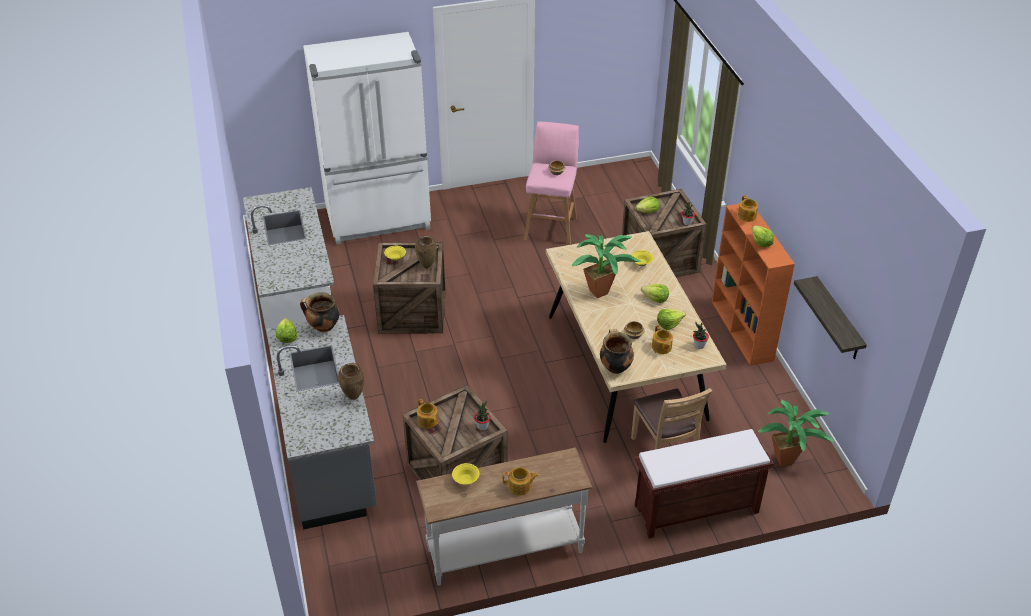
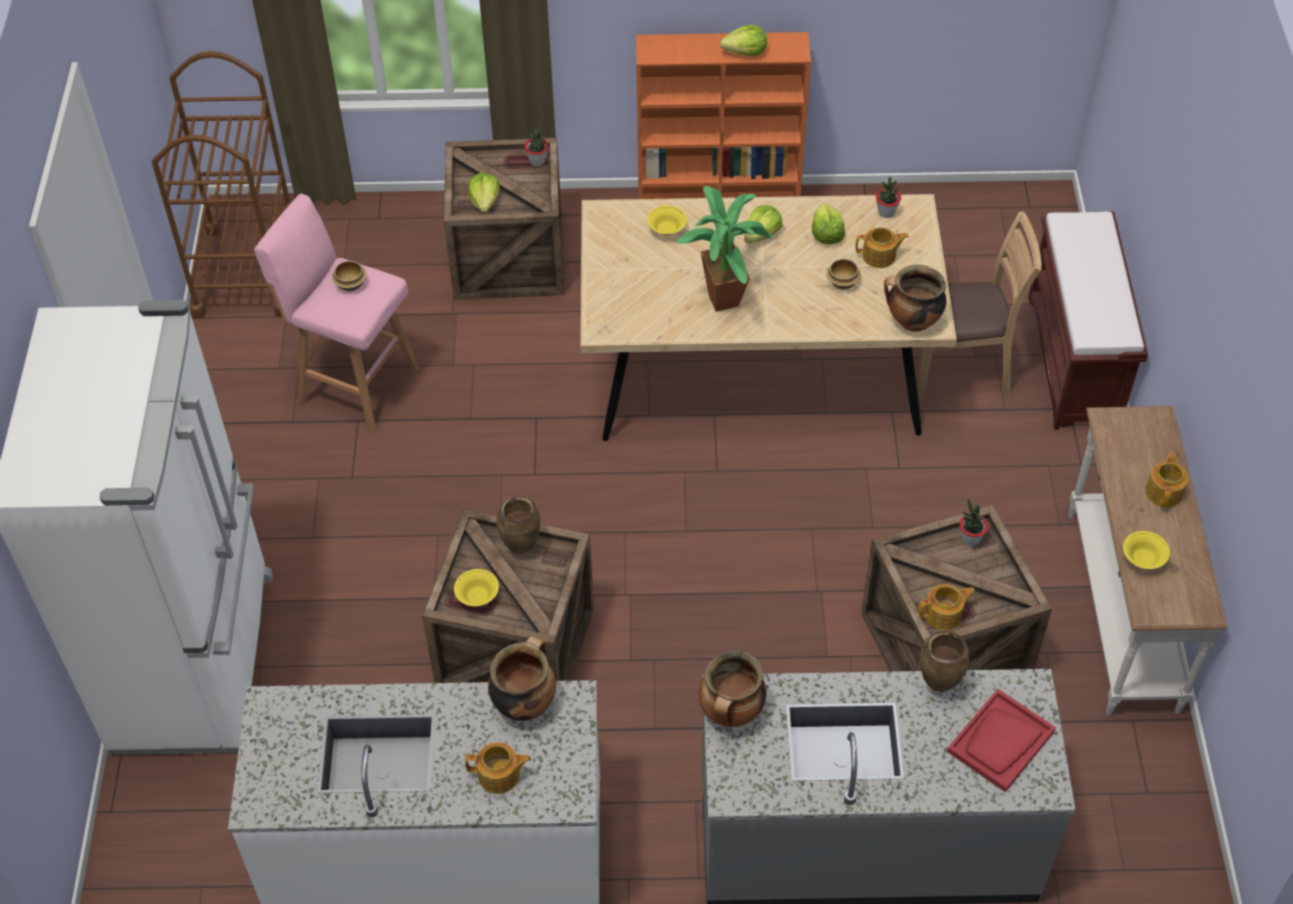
camera: 75 degrees left, 10 degrees up
(287, 337) = (744, 780): lettuce -> none
(317, 262) = (524, 703): none -> cooking pot
(323, 424) = (1000, 742): none -> red tray
(606, 179) = (246, 271): none -> brown cart
(747, 216) = (673, 49): teapot -> teapot (499, 775)
(788, 460) = (999, 235): potted plant -> none
(838, 320) = (941, 28): shelf -> none

